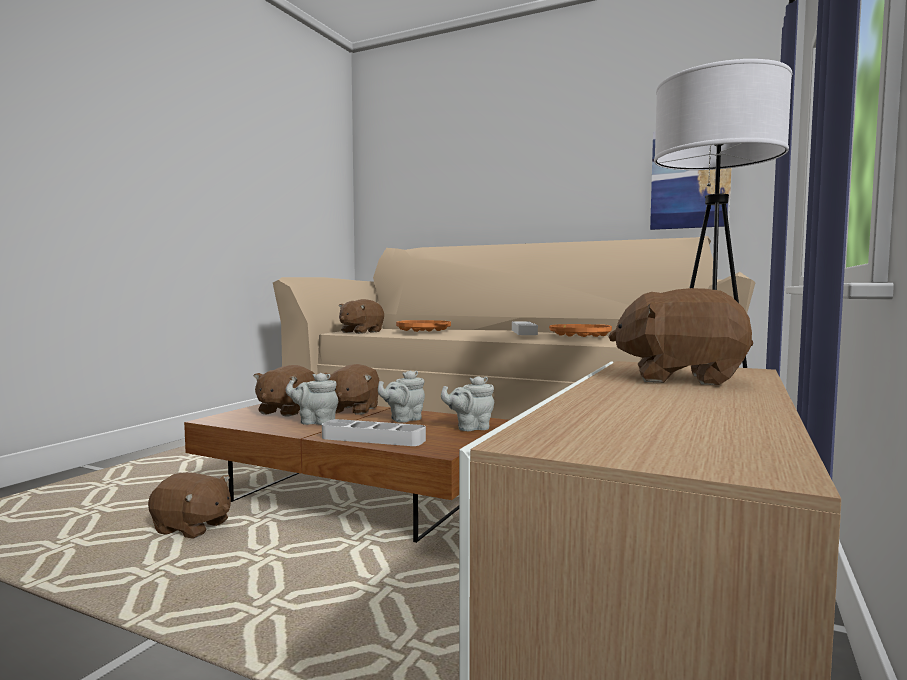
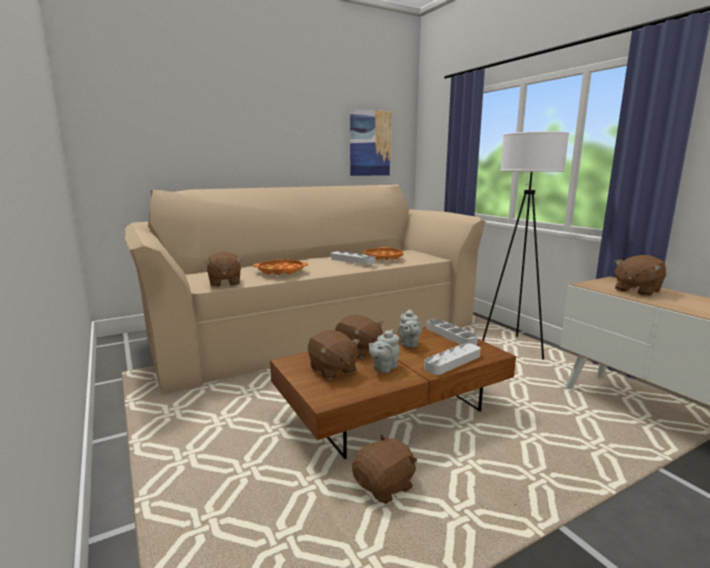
camera: 55 degrees left, 10 degrees up
(470, 428) = (450, 335): grey teapot -> grey tray

